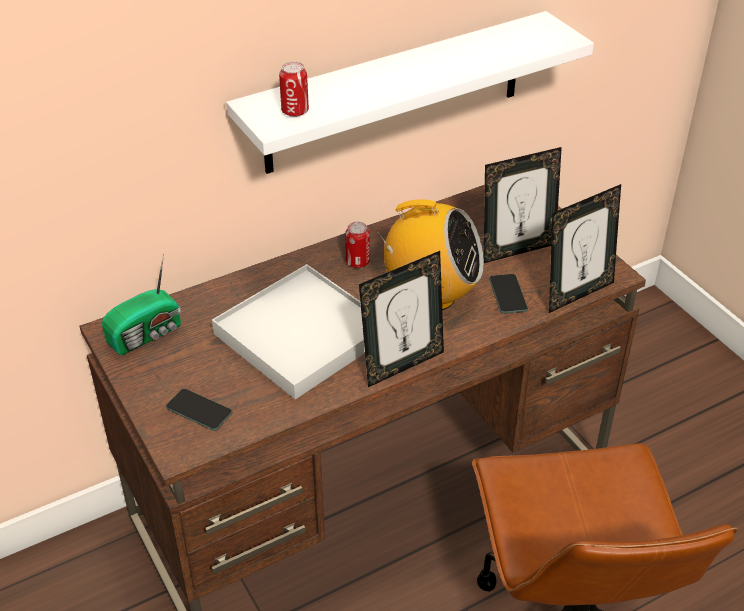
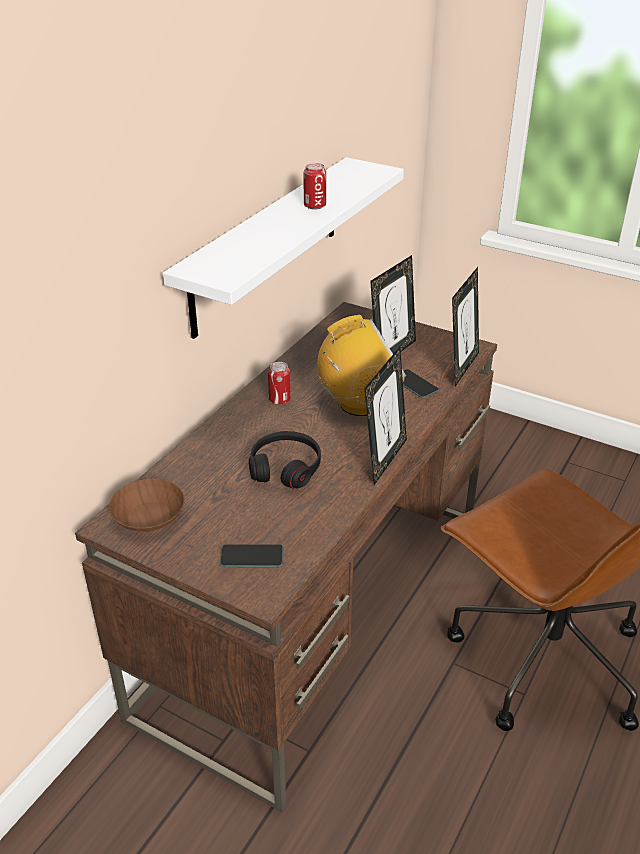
camera: 30 degrees left, 5 degrees down
(147, 334) = (148, 515): radio -> brown bowl
(295, 111) = (231, 264): can -> can (315, 206)
(302, 335) = (285, 467): white tray -> black headphones

